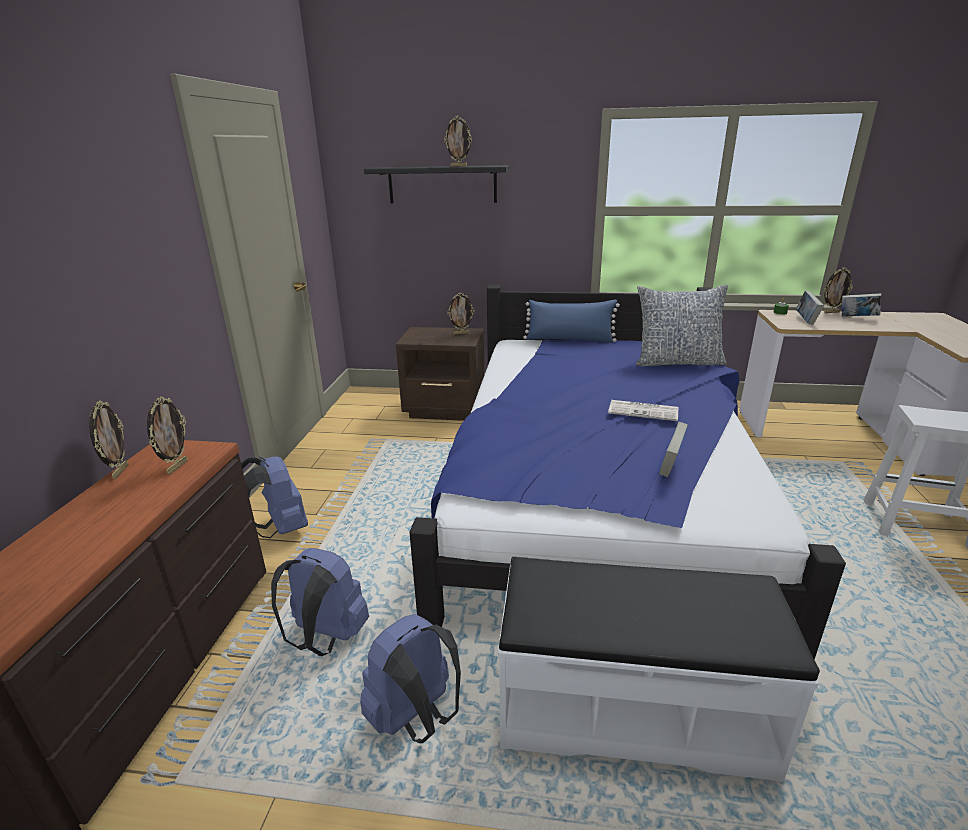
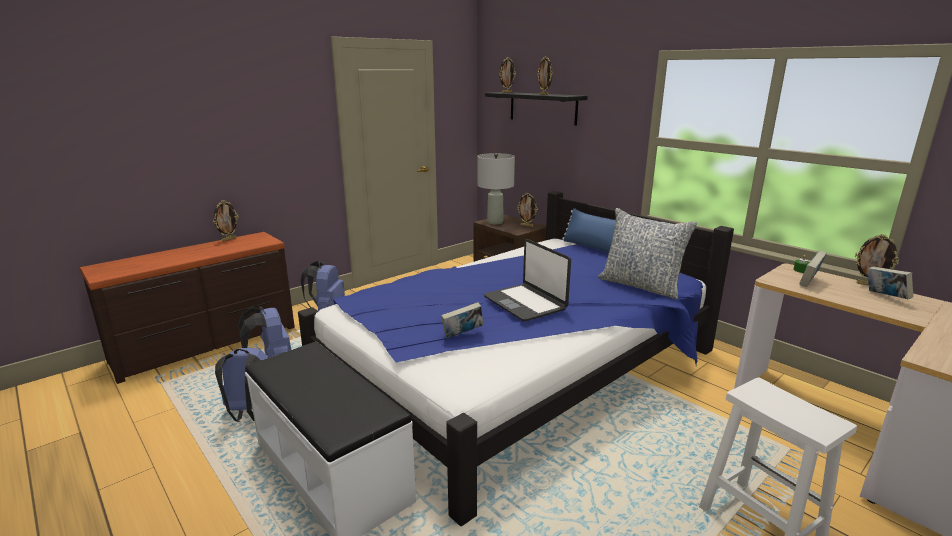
camera: 40 degrees right, 5 degrees down
(177, 467) = (246, 244): picture frame -> picture frame (506, 92)
(421, 338) = (495, 222): none -> grey table lamp
(644, 411) = (525, 303): newspaper -> laptop

